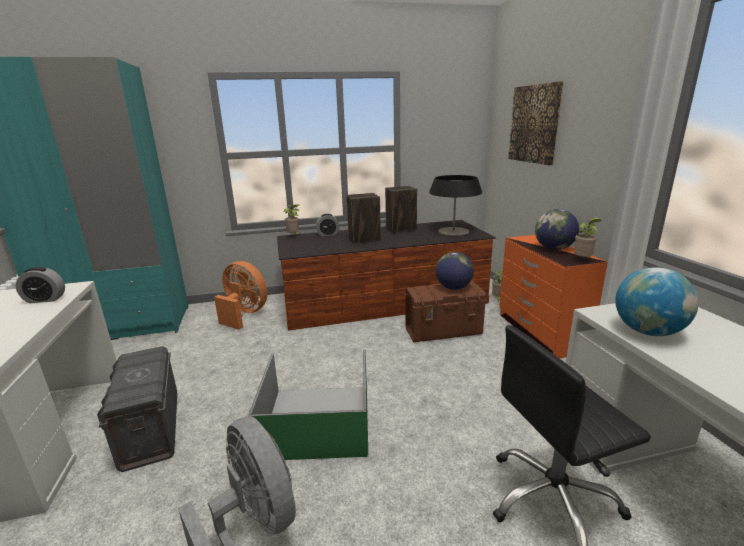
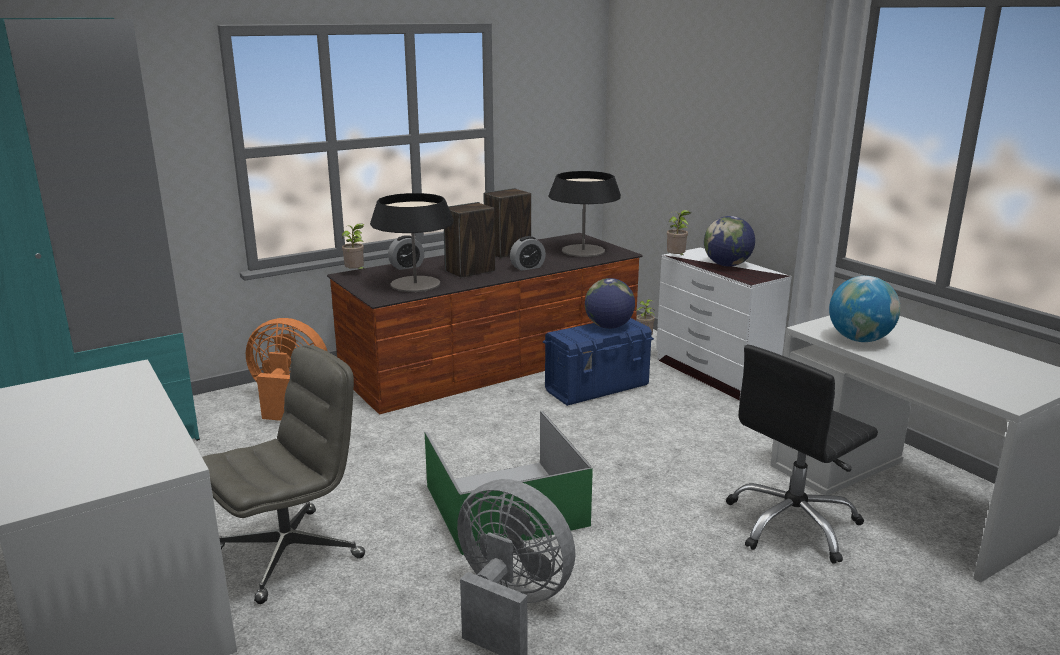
camera: 20 degrees left, 0 degrees up
(45, 299) = (116, 389): alarm clock -> alarm clock (527, 267)
(151, 430) = (290, 553): grey storage box -> grey office chair
(321, 246) = (415, 284): none -> table lamp
(443, 331) = (597, 388): brown storage box -> blue storage box
(534, 124) = (681, 104): picture -> none
(540, 332) = (714, 374): orange dresser -> white dresser
(583, 260) = (766, 277): potted plant -> potted plant (676, 258)

